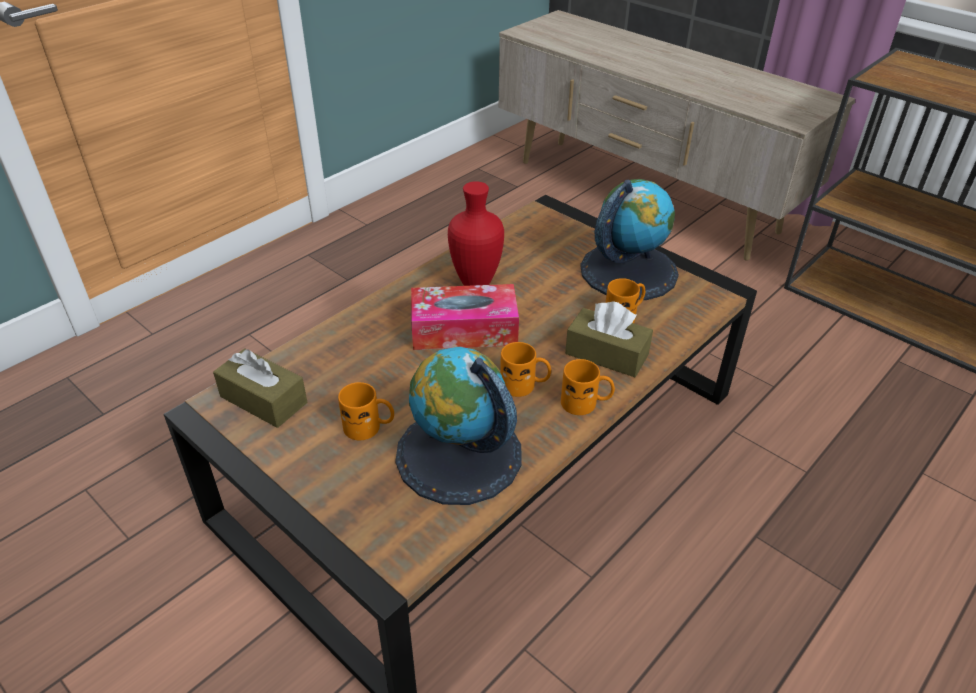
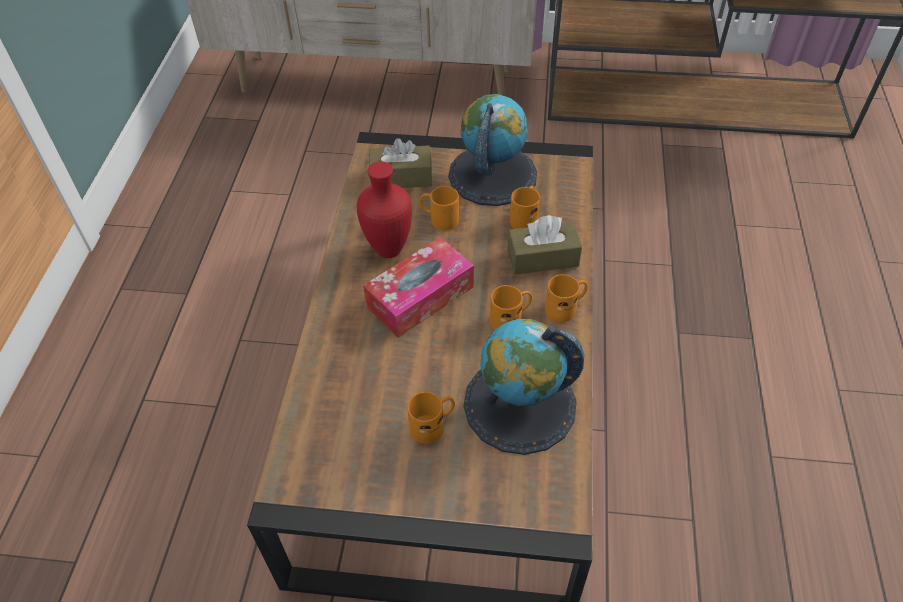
camera: 35 degrees left, 10 degrees up
(263, 399) = (322, 456): brown tissue box -> brown tissue box (401, 177)
(543, 282) = (439, 219): none -> orange mug

